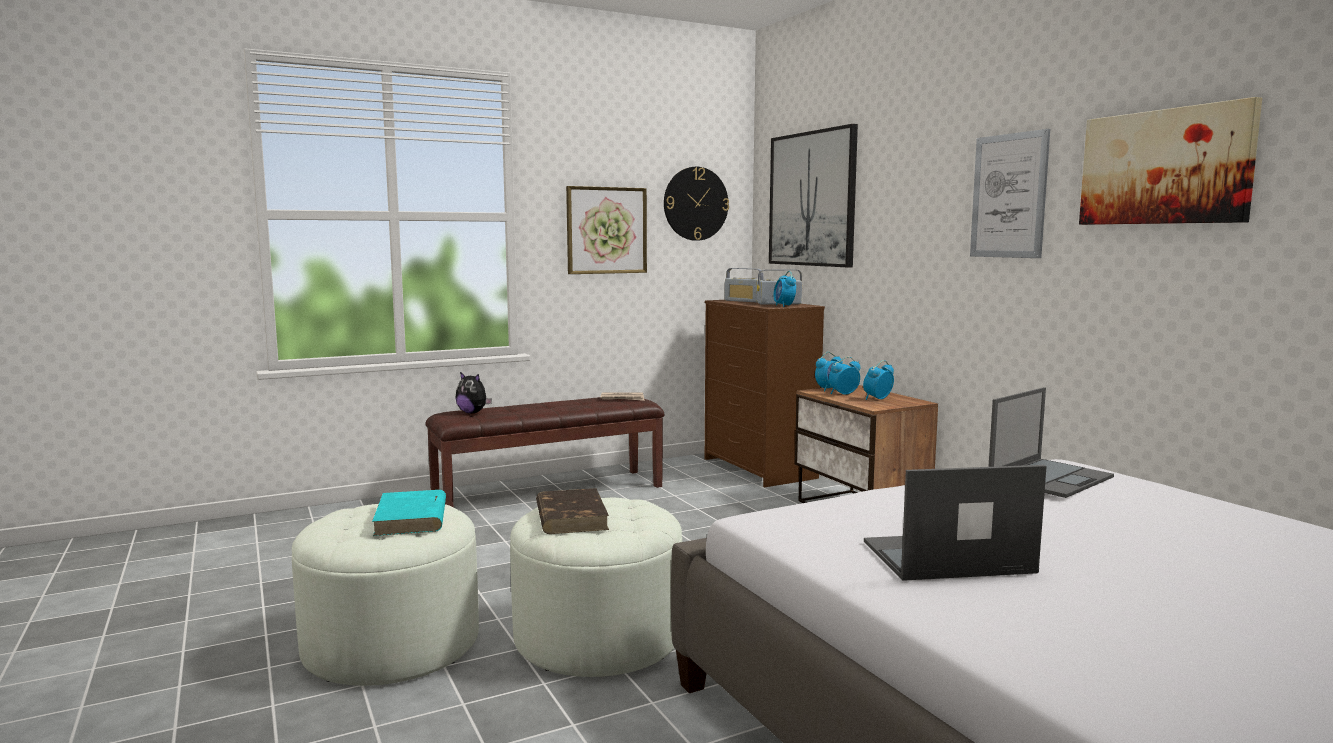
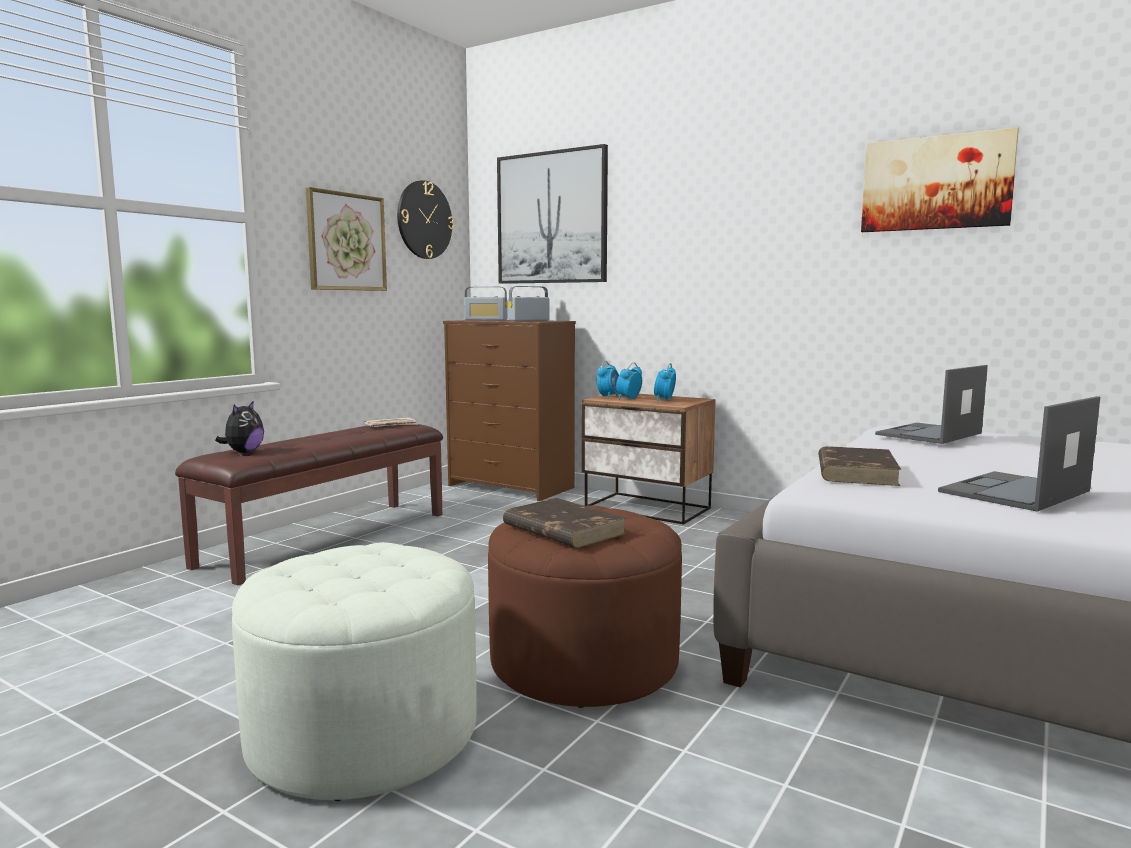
camera: 30 degrees left, 0 degrees up
(411, 518) = (386, 562): turquoise book -> none
(473, 413) = (243, 452): plush toy -> plush toy turned 75 degrees counterclockwise
(598, 637) = (584, 661): white ottoman -> brown ottoman
(784, 306) = (543, 321): alarm clock -> none
(841, 507) = (856, 472): none -> brown book
(1008, 196) = (784, 210): picture -> none
(1050, 478) = (928, 434): laptop -> laptop turned 150 degrees counterclockwise

